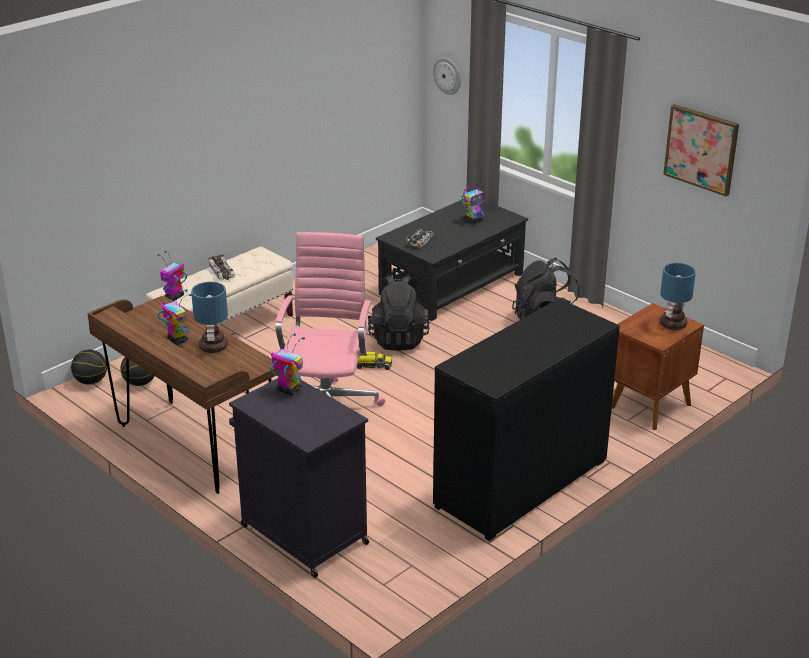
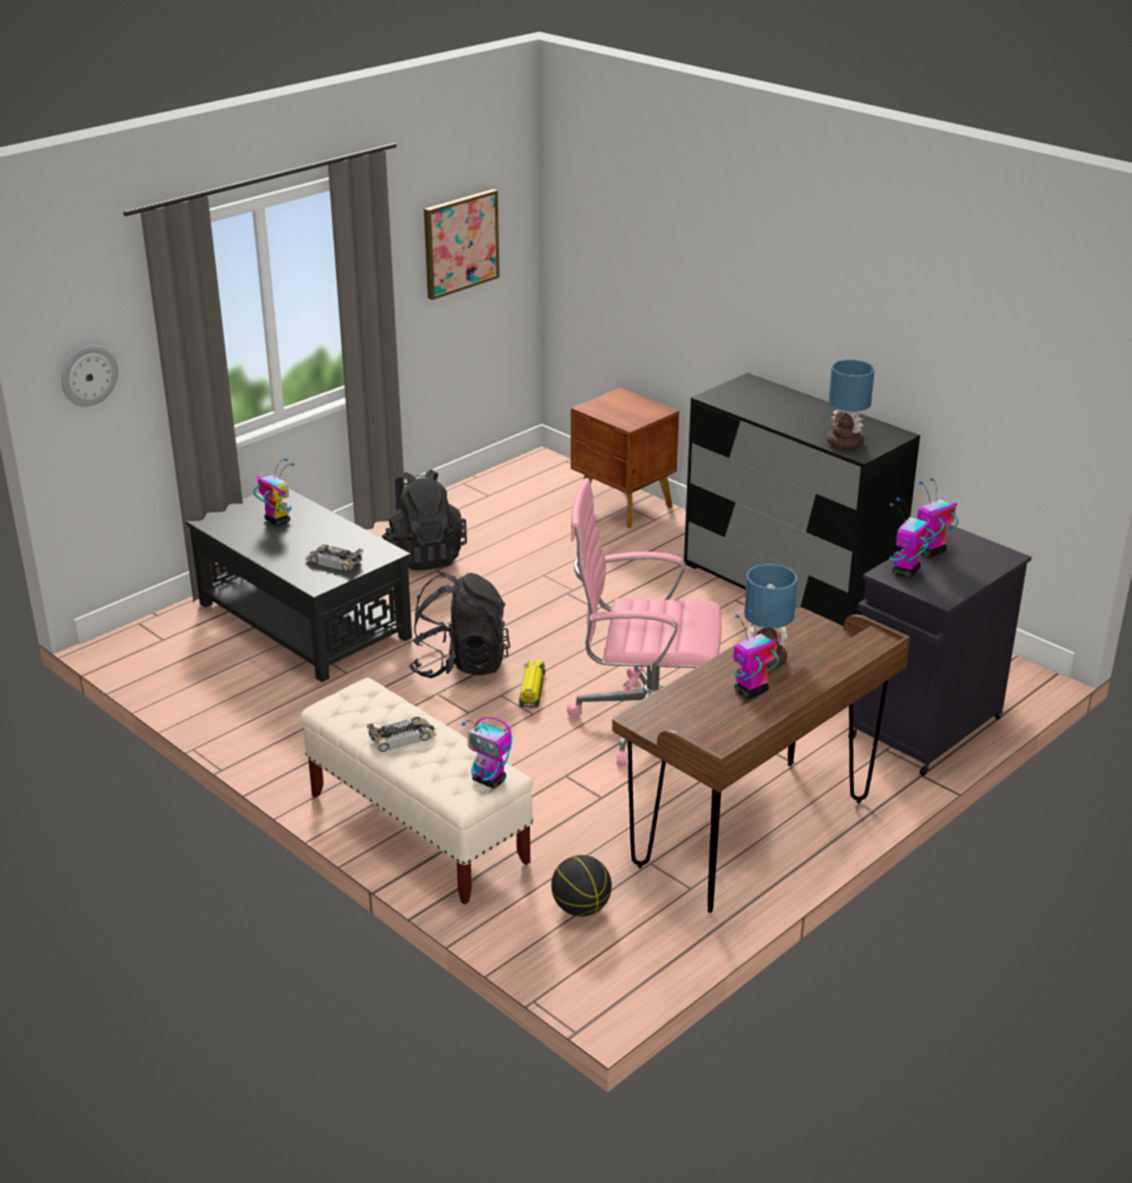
camera: 90 degrees left, 0 degrees up
(91, 381) = (577, 968): basketball -> none
(318, 404) = (930, 552): none -> toy robot
(672, 324) = (622, 401): table lamp -> table lamp (846, 444)

